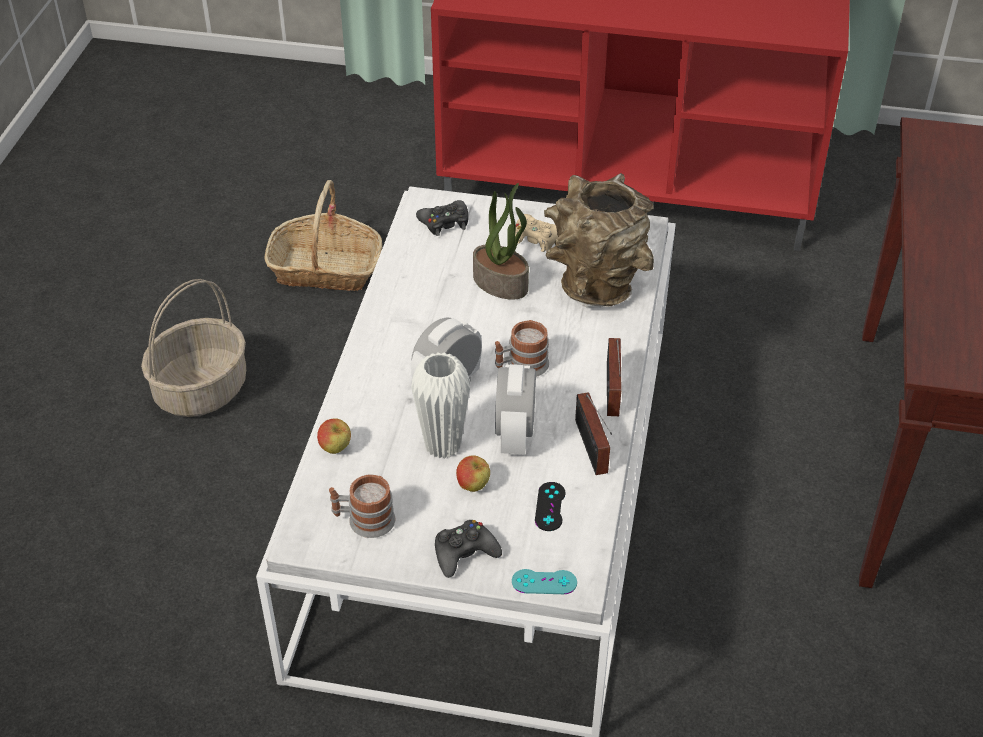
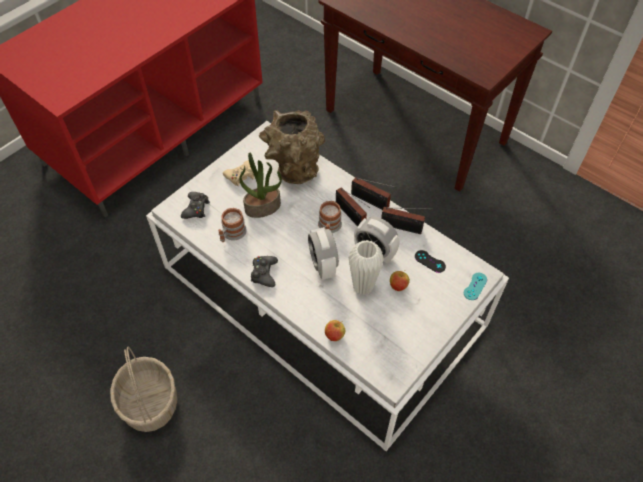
camera: 60 degrees left, 10 degrees up
(326, 268) = (104, 295): basket -> none
(364, 520) = (394, 344): mug -> mug (232, 234)
(464, 553) = (440, 310): black game controller -> black game controller (264, 273)
(563, 381) = (351, 216): none -> radio

